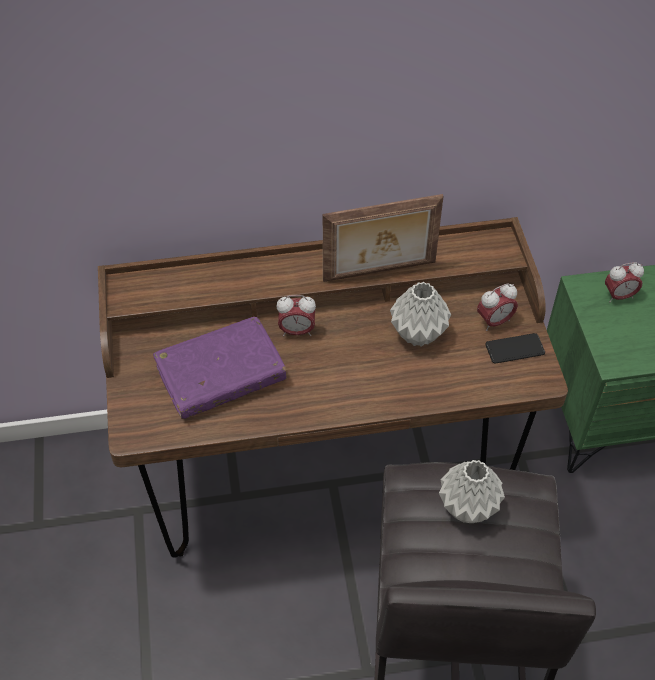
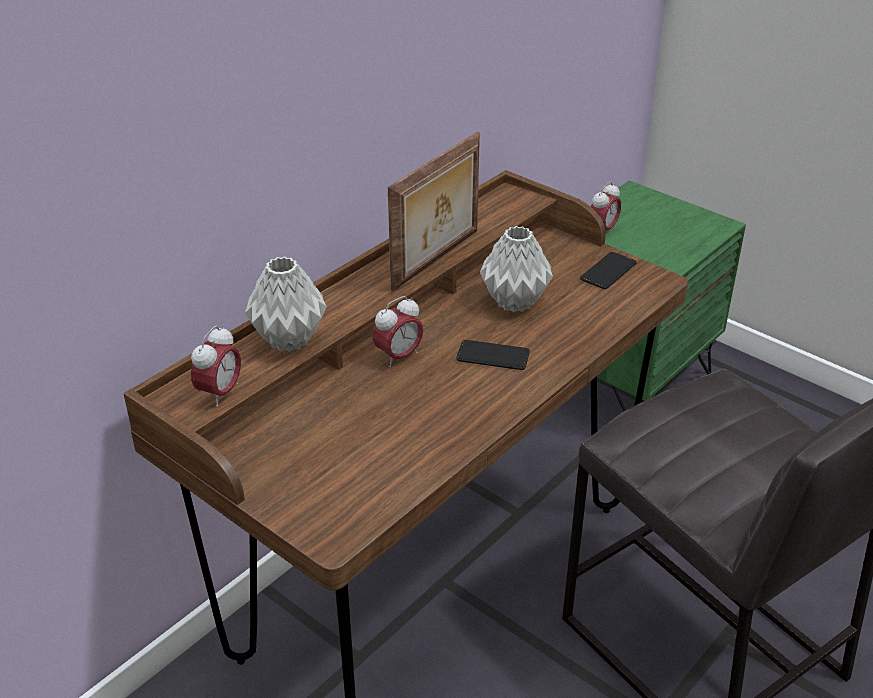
camera: 40 degrees left, 15 degrees down
(221, 375) = (367, 431): purple book -> none
(354, 369) = (493, 356): none -> phone
(468, 506) = (698, 422): grey vase -> grey vase (288, 339)
(494, 321) = (566, 261): alarm clock -> alarm clock (220, 393)

